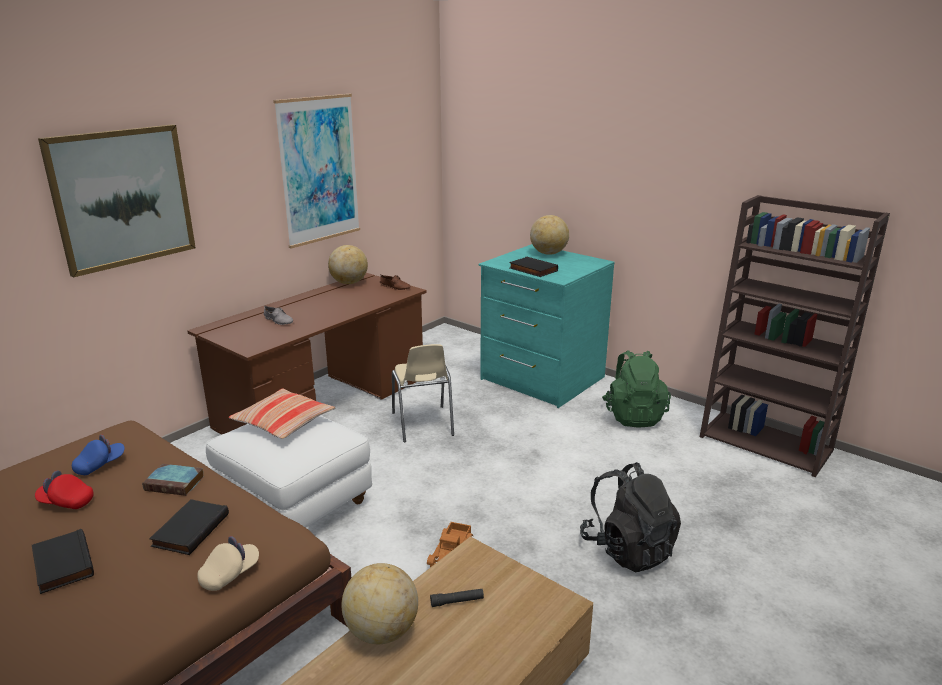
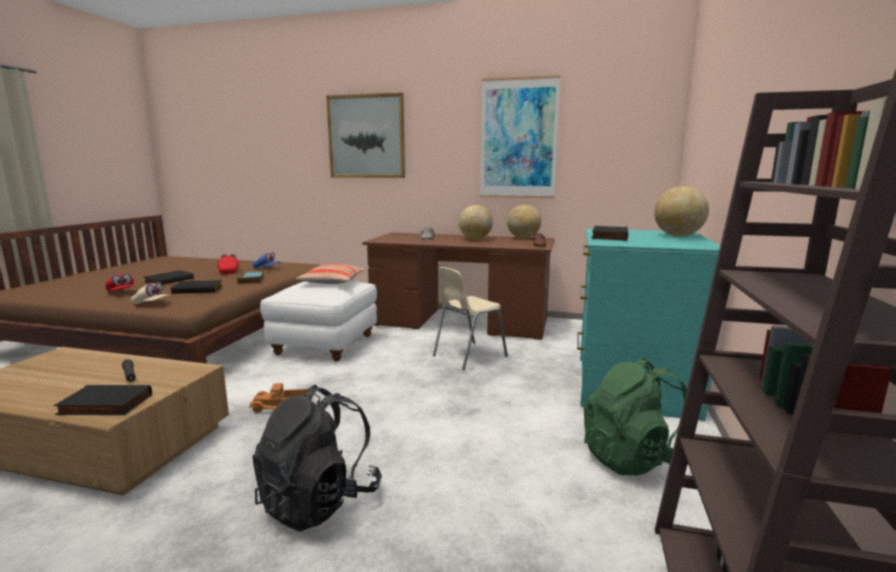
camera: 65 degrees right, 10 degrees down
(97, 616) = (121, 292): none -> red cap
(381, 631) = (103, 359): globe -> globe (475, 239)
(536, 611) = (104, 405): none -> black book

